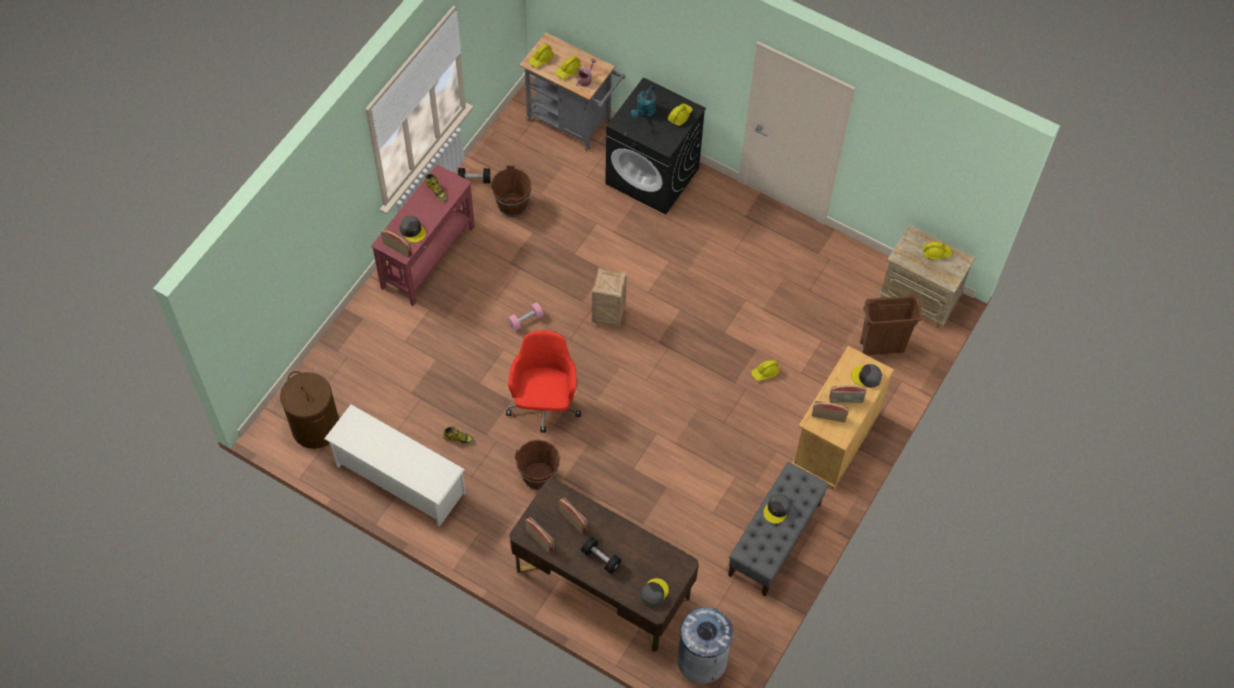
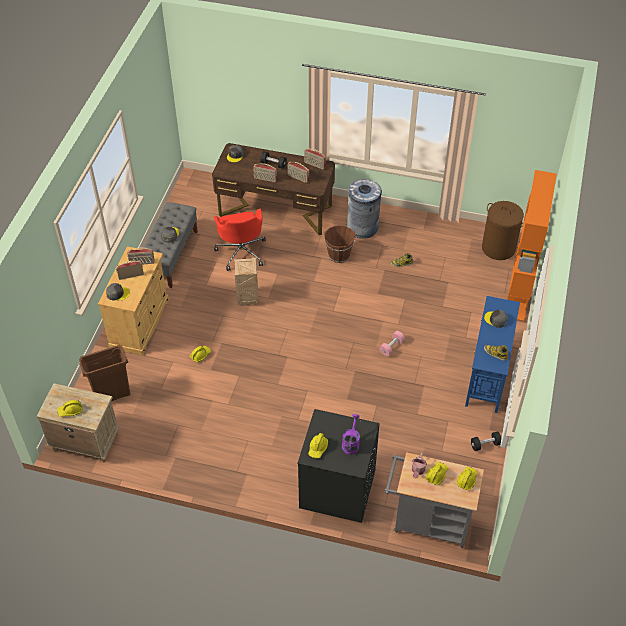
camera: 165 degrees right, 10 degrees down
(329, 351) = (519, 293): none -> orange bookcase
(398, 248) = (499, 304): radio -> radio (265, 179)
(399, 479) = (427, 233): white shoe rack -> none
(429, 257) = (487, 374): red console table -> blue console table
(512, 205) = (443, 431): brown bucket -> none
(544, 404) = (353, 297): red office chair -> red office chair (241, 251)
(609, 315) = (331, 366): crate -> crate (247, 298)
(644, 112) = (351, 443): turquoise watering can -> purple watering can
(702, 659) = (202, 189): grey trash can -> grey trash can (362, 227)

